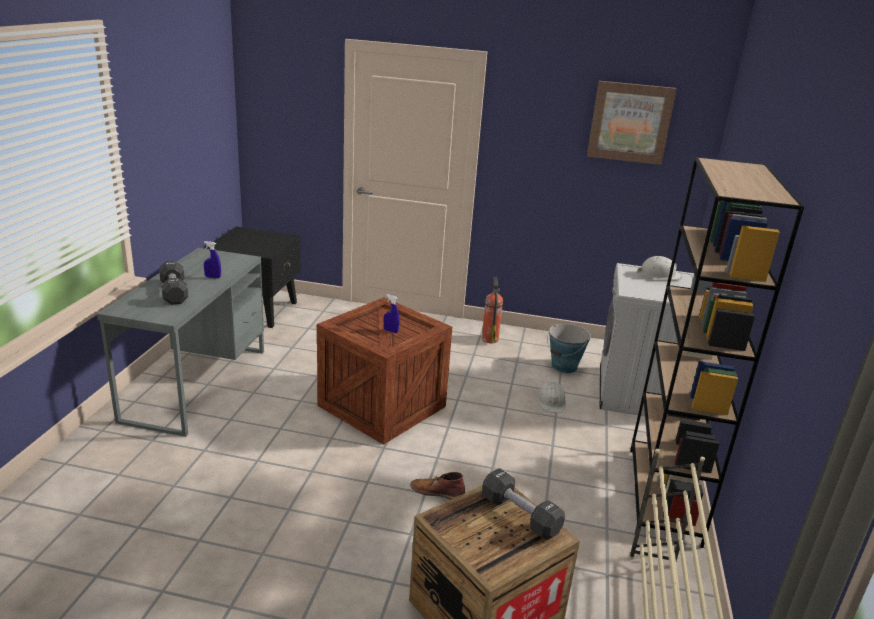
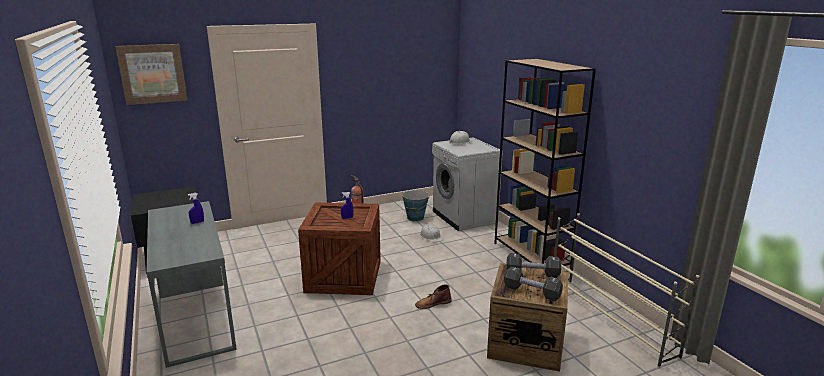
camera: 35 degrees left, 5 degrees down
(174, 292) = (185, 240): black dumbbell -> black dumbbell (531, 292)
(630, 122) = (410, 57): picture -> picture (152, 73)

